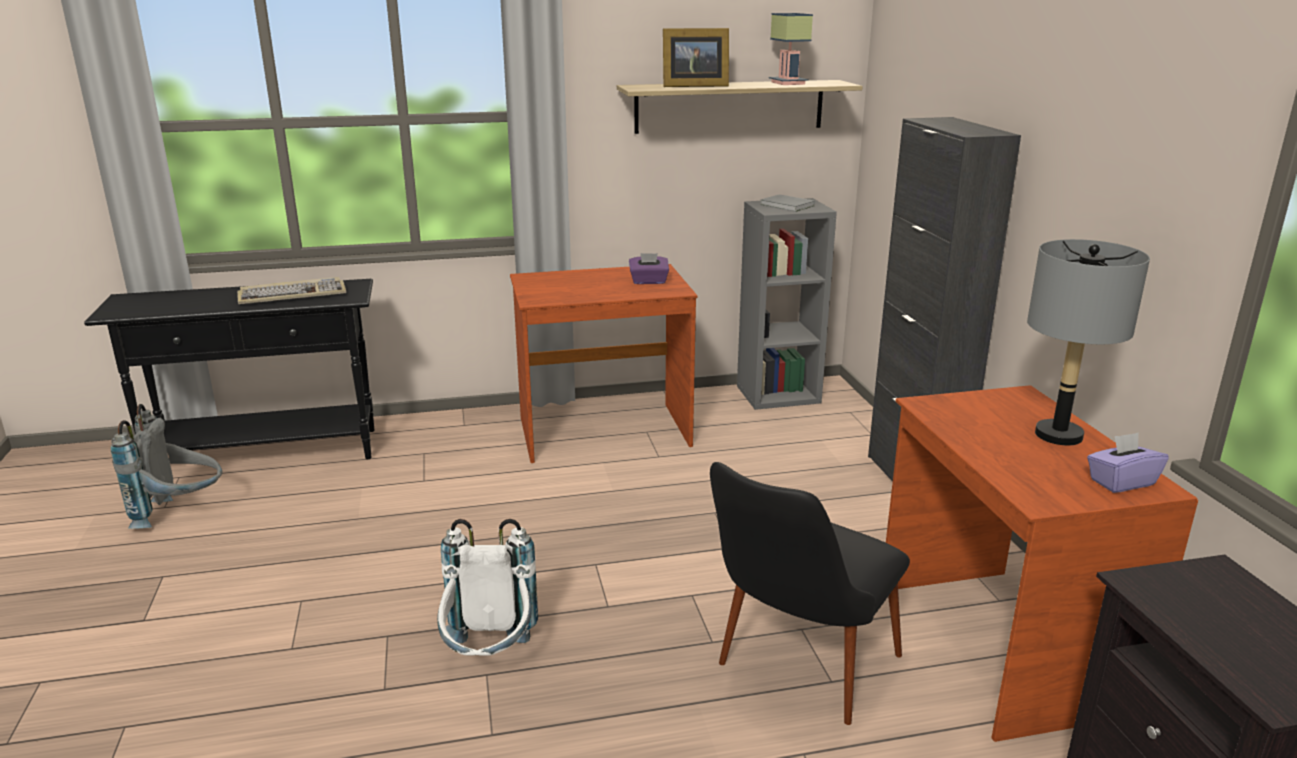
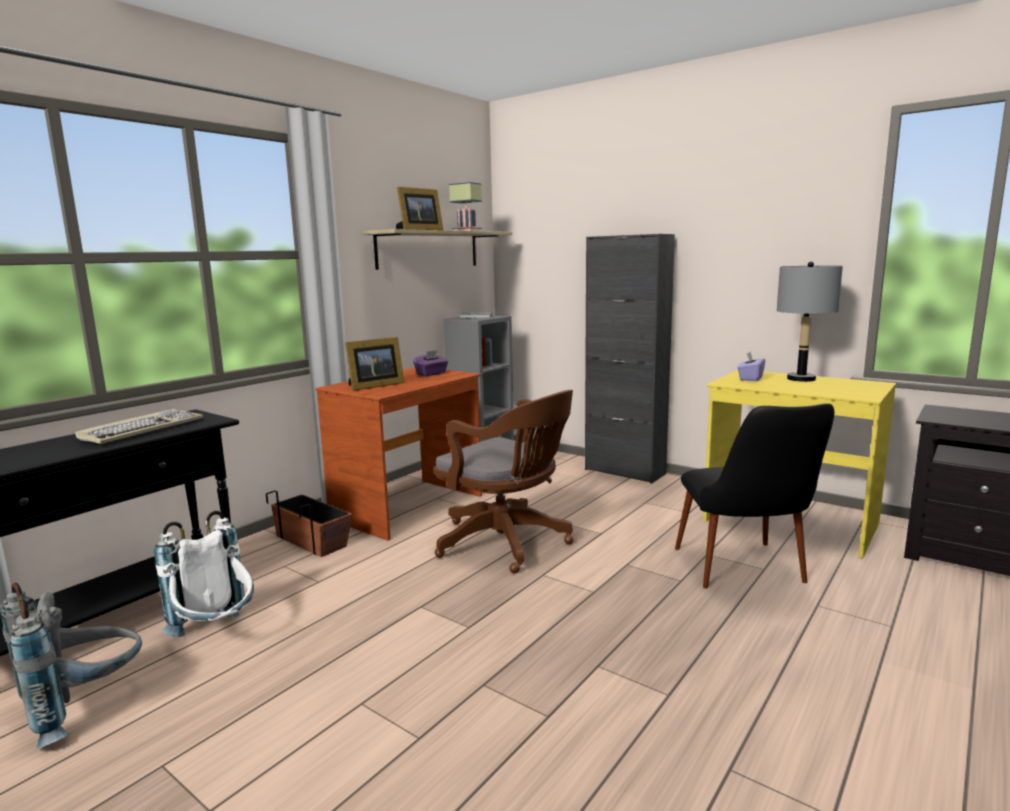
camera: 40 degrees left, 10 degrees down
(477, 436) = (312, 541): none -> planter
(489, 659) = (583, 657): white backpack -> white backpack (217, 635)
(557, 286) = (373, 386): none -> picture frame
(622, 514) = (507, 543): none -> brown office chair
(995, 646) = (789, 523): brown desk -> yellow desk
(1121, 482) = (864, 385): purple tissue box -> purple tissue box (750, 378)

